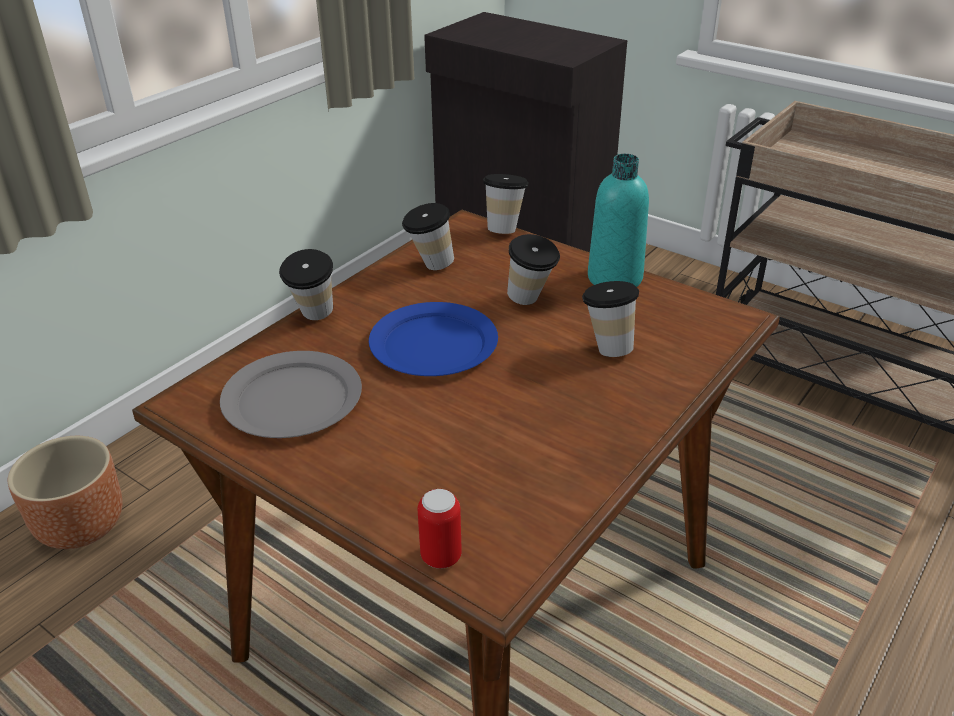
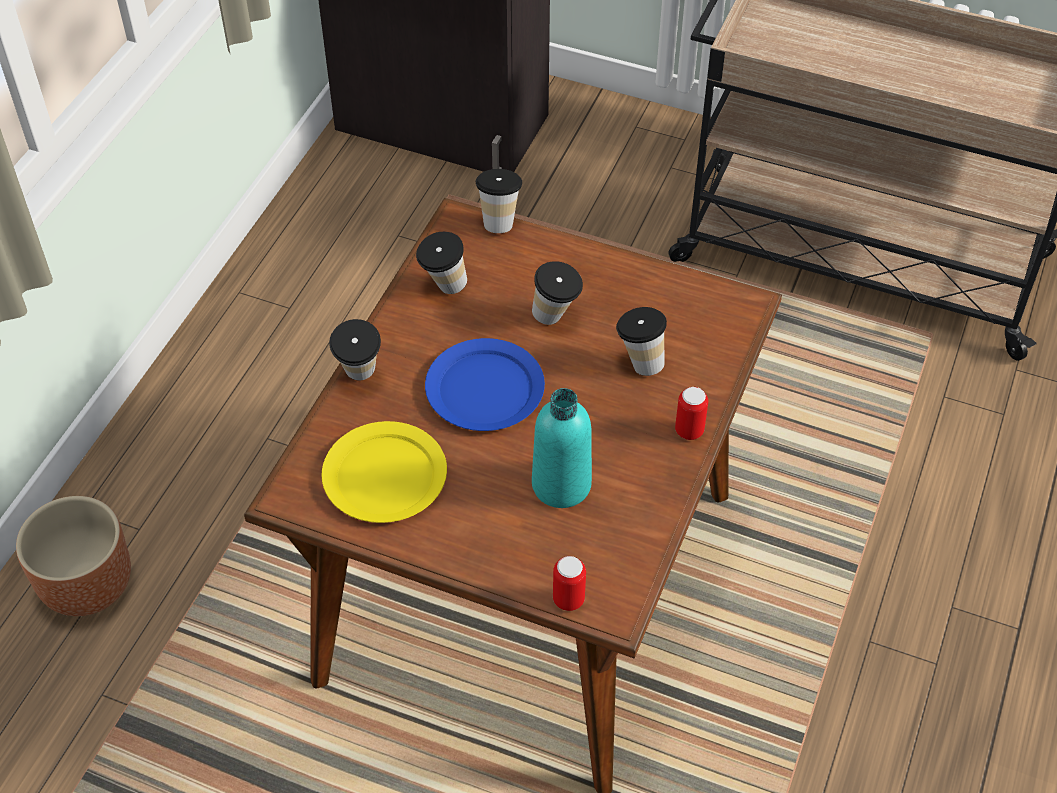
camera: 15 degrees left, 15 degrees up
(291, 399) = (384, 475): grey plate -> yellow plate
(614, 278) = (625, 273): turquoise bottle -> turquoise bottle (561, 485)
(645, 413) = (689, 431): none -> can

